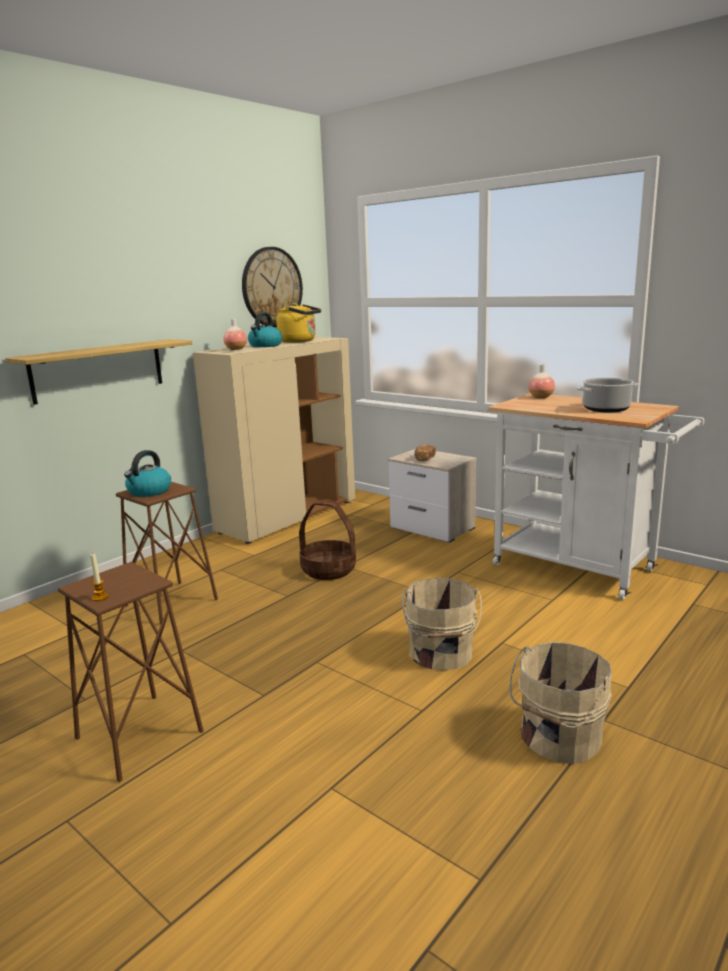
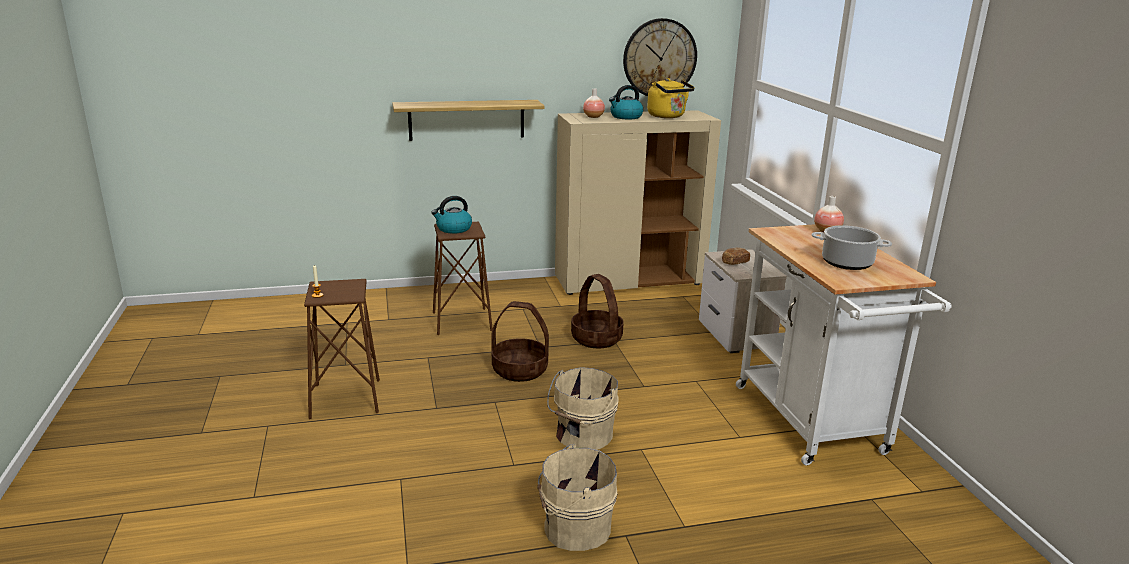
camera: 35 degrees right, 5 degrees up
(298, 623) = (520, 370): none -> basket

